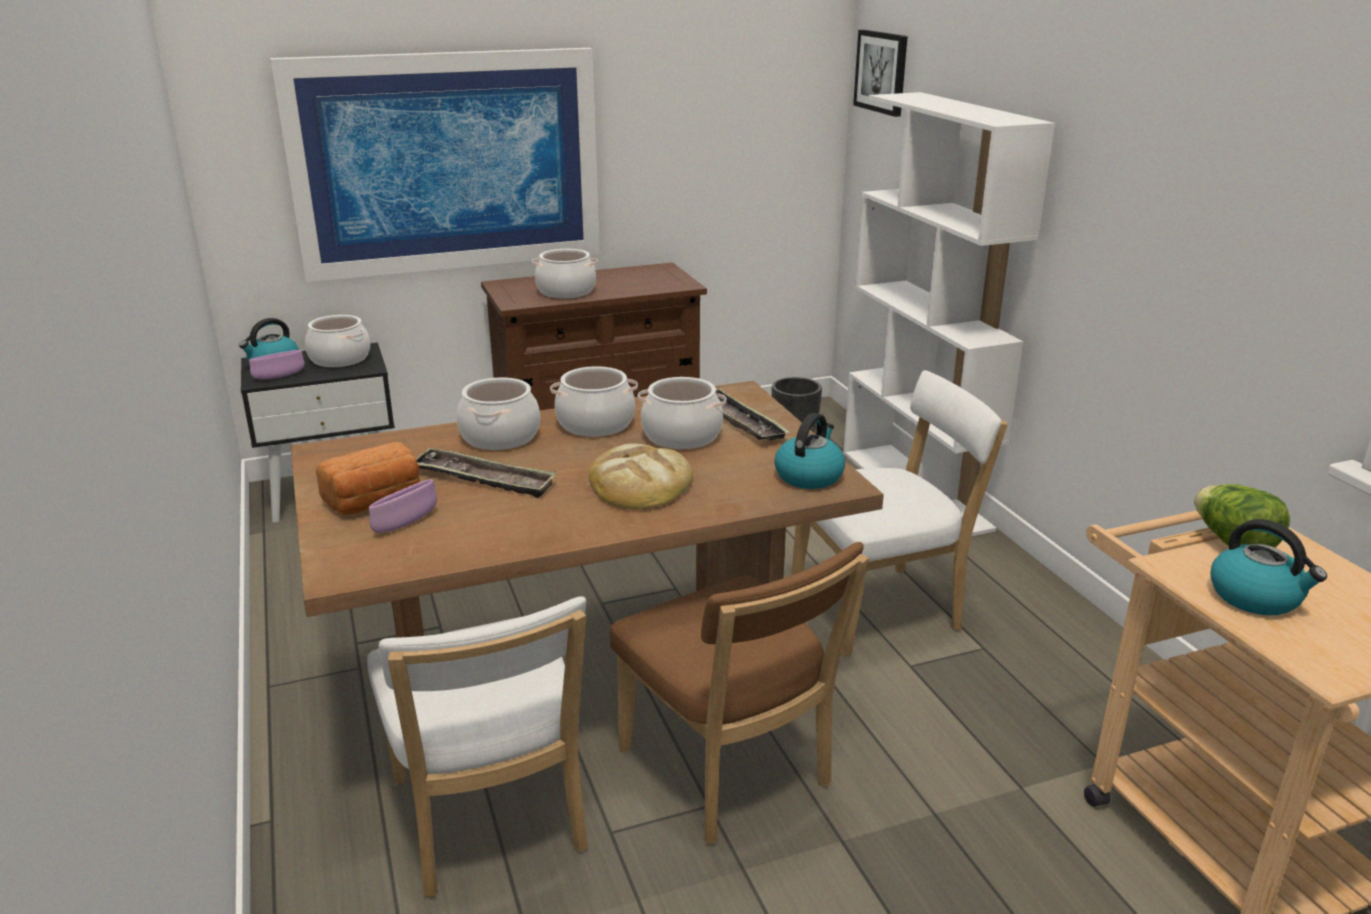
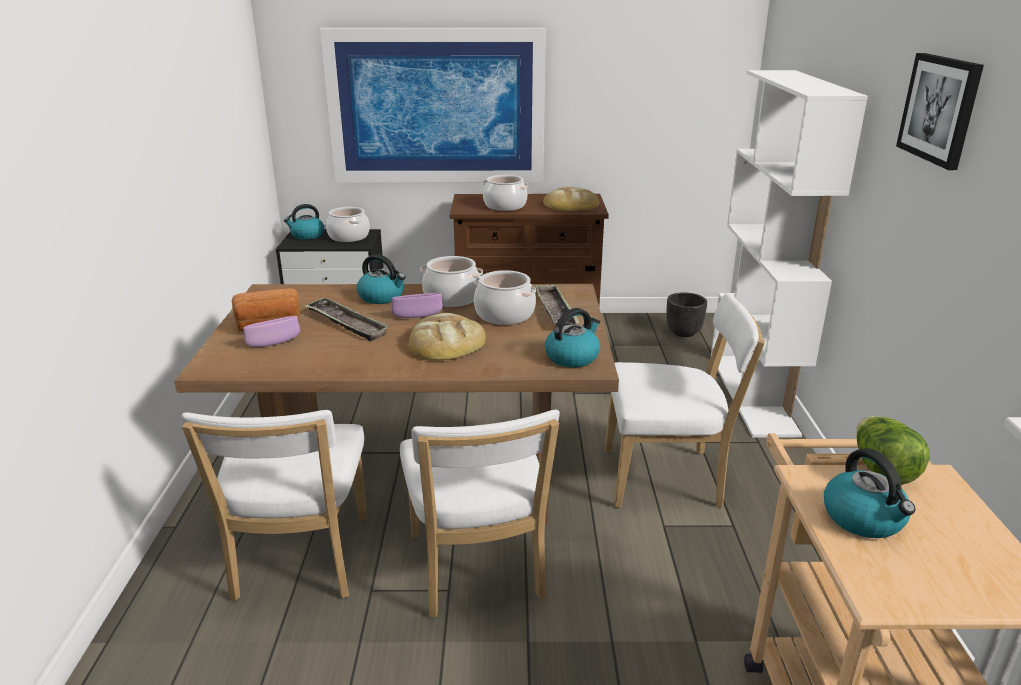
camera: 20 degrees right, 0 degrees up
(279, 377) = (303, 243): purple bowl -> purple bowl (417, 317)
(500, 436) = (382, 297): cooking pot -> kettle
(649, 281) = (570, 204): none -> bread
(730, 773) = (477, 571): brown chair -> white chair
(882, 72) = (777, 54): picture -> picture (940, 109)

